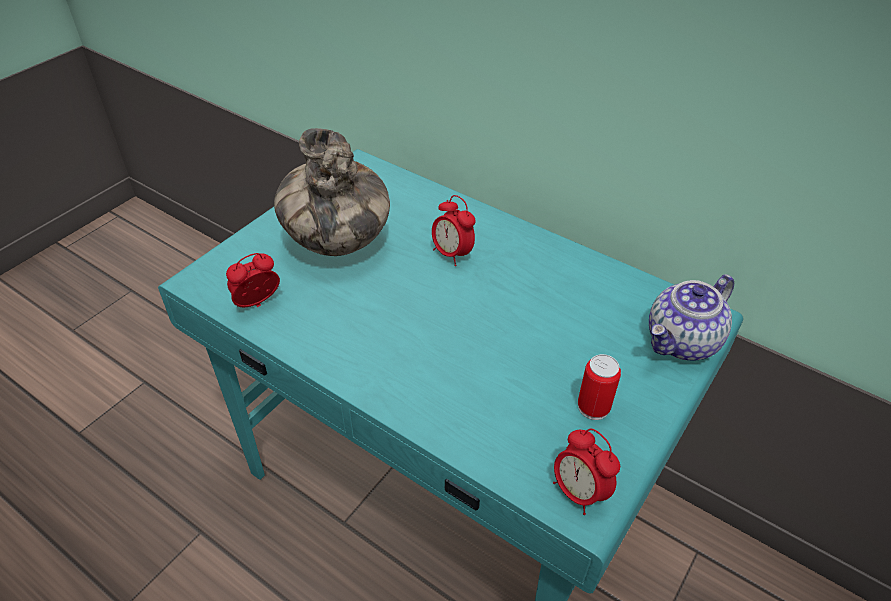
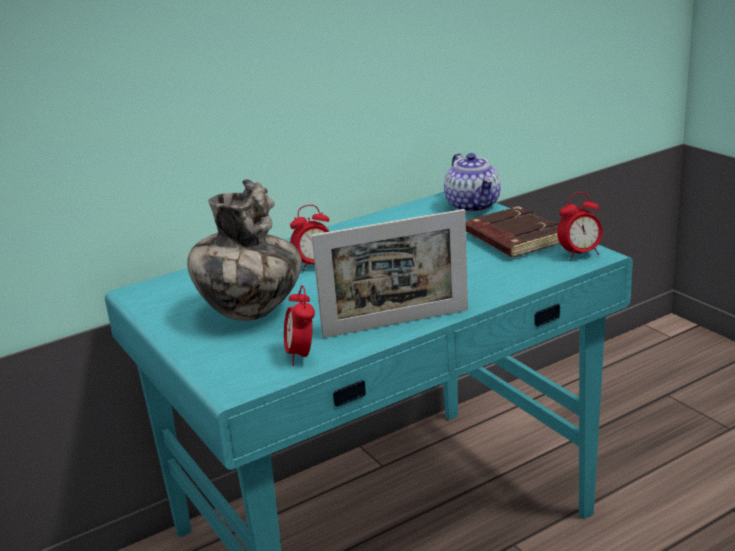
camera: 65 degrees left, 20 degrees down
(335, 354) = (396, 323): none -> picture frame
(593, 407) = (513, 239): can -> brown book

